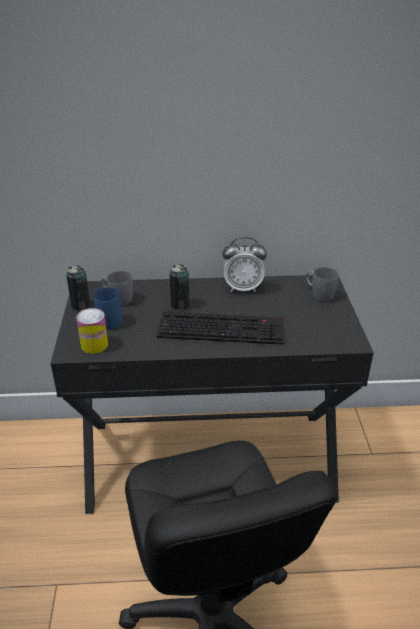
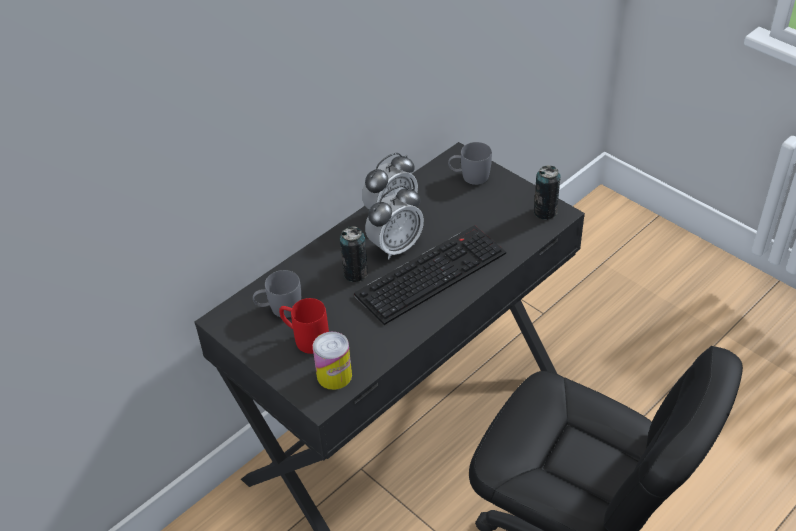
camera: 40 degrees left, 10 degrees up
(81, 306) = (252, 343): can -> can (545, 212)
(108, 319) = (305, 338): blue mug -> red mug
(221, 304) = (395, 247): none -> alarm clock

